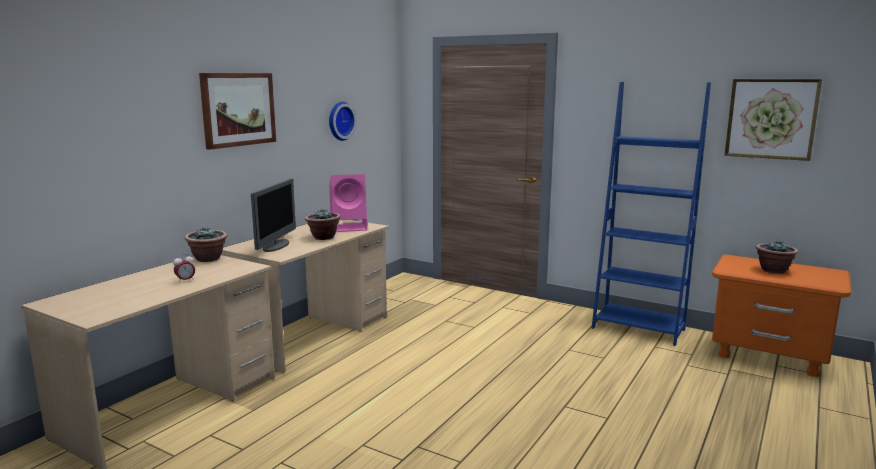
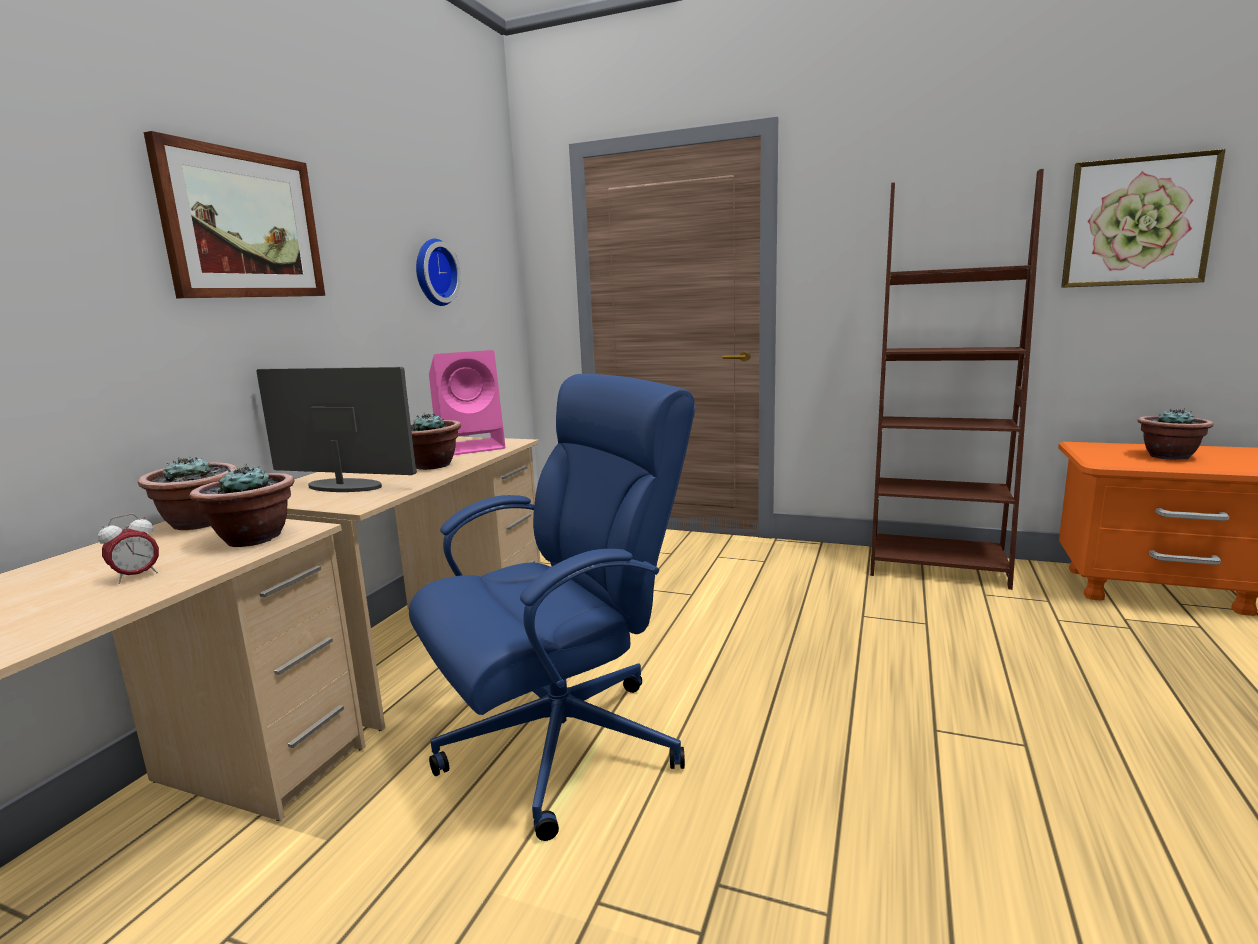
camera: 10 degrees left, 0 degrees up
(232, 269) = (252, 538): none -> potted plant
(276, 246) = (344, 486): monitor -> monitor turned 75 degrees counterclockwise
(368, 389) = (560, 745): none -> blue office chair
(638, 328) = (937, 567): blue bookcase -> brown bookcase

